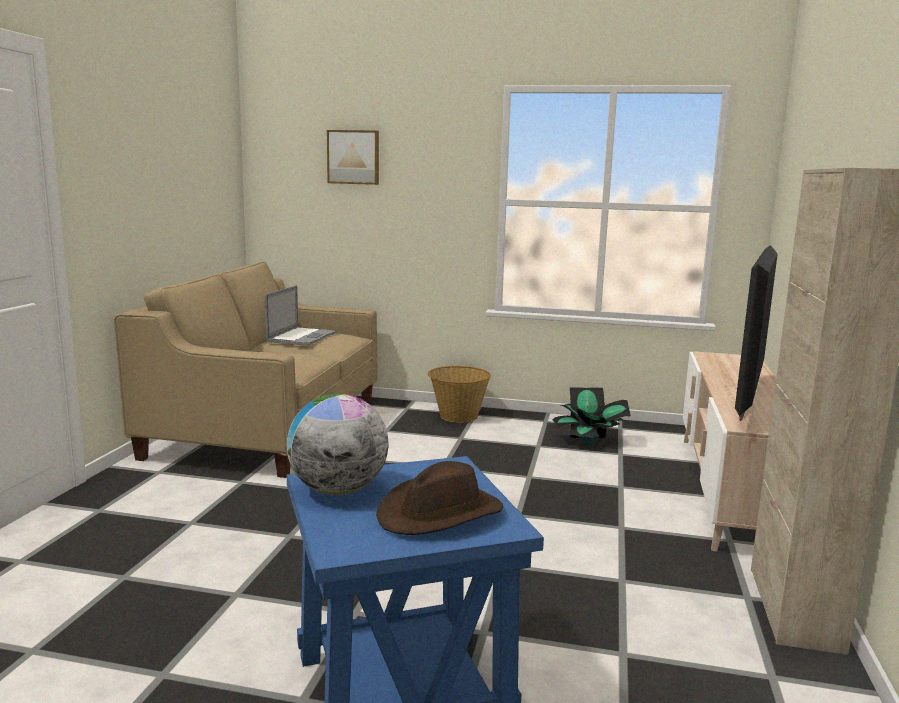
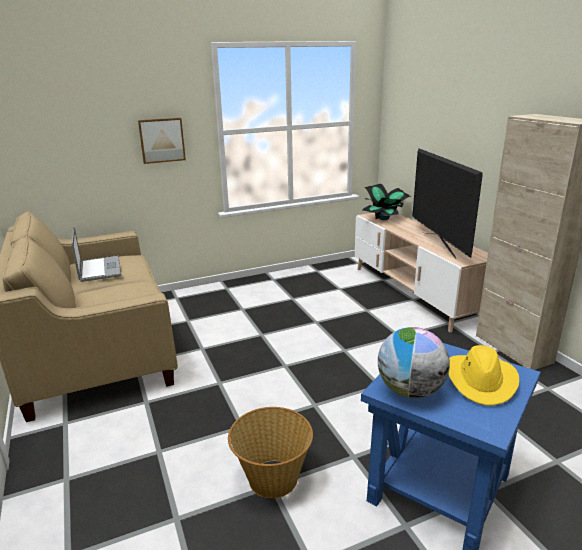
camera: 35 degrees left, 10 degrees up
(353, 157) = (91, 107): picture -> picture (161, 140)
(440, 514) = (481, 380): brown hat -> yellow hat
(458, 416) = (218, 293): basket -> basket (272, 479)
(589, 441) = (313, 285): potted plant -> potted plant (384, 218)

